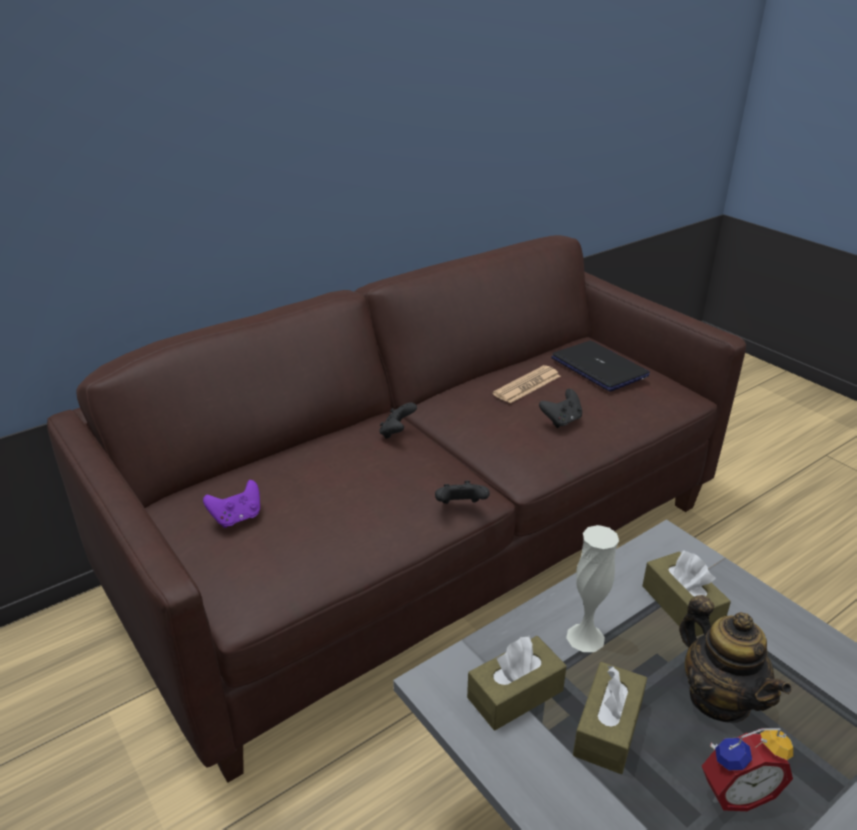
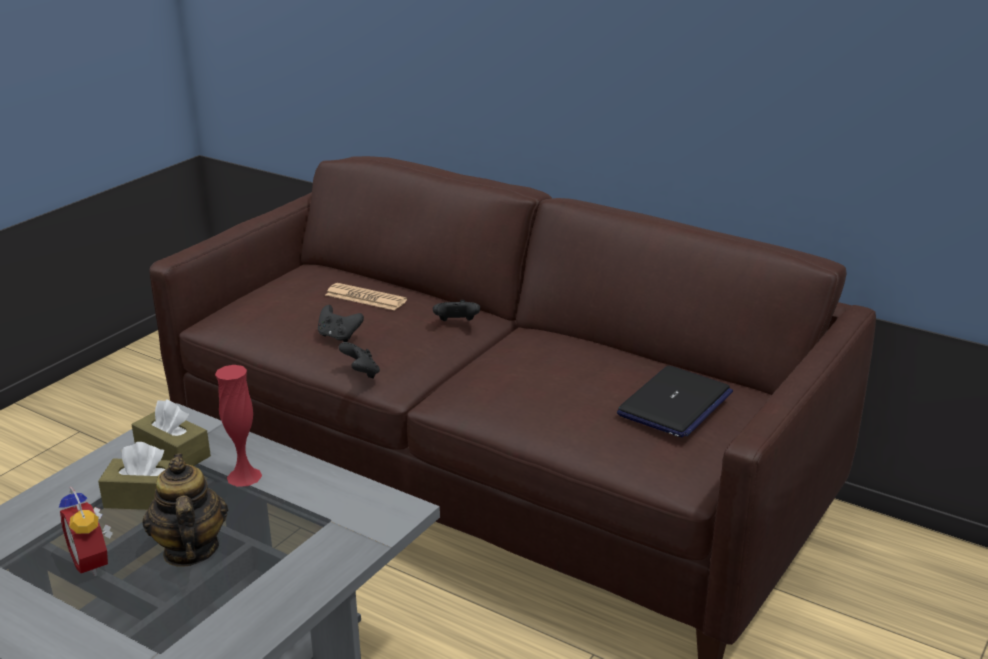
camera: 70 degrees right, 5 degrees down
(237, 518) = (294, 289): purple game controller -> none
(527, 385) = (591, 366): newspaper -> newspaper (365, 298)
(561, 421) = (534, 396): black game controller -> black game controller (339, 337)
(585, 637) = (244, 476): white vase -> red vase
(681, 605) = (304, 523): brown tissue box -> none
(719, 698) = (190, 550): teapot -> teapot turned 120 degrees clockwise

